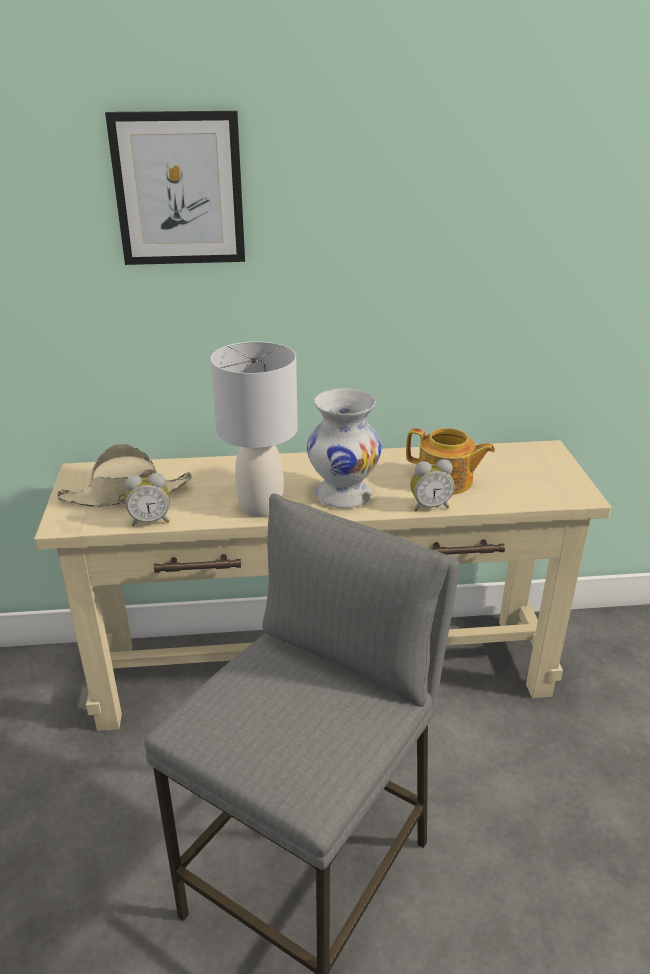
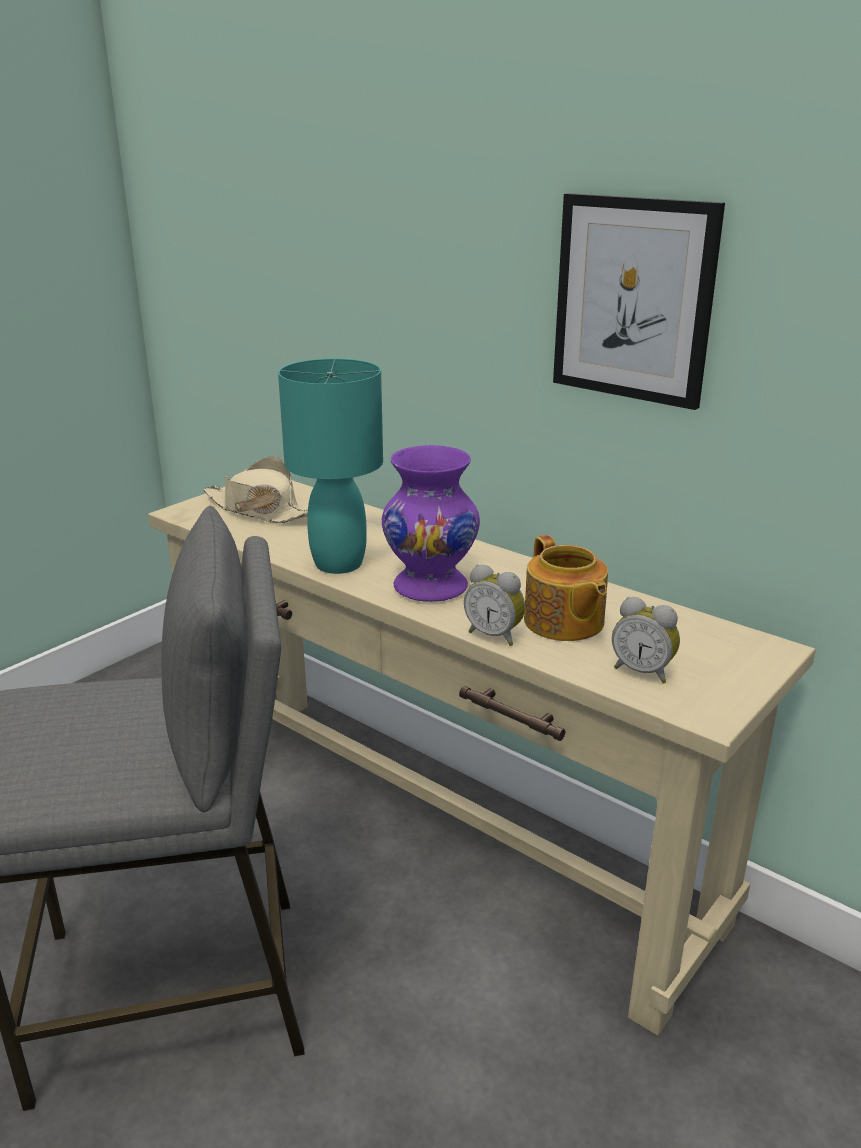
camera: 45 degrees right, 5 degrees down
(150, 521) = (239, 536): alarm clock -> alarm clock (643, 671)
(179, 189) = (377, 183): picture -> picture (633, 300)
(260, 507) = (339, 563): grey table lamp -> turquoise table lamp
(343, 494) = (431, 586): white vase -> purple vase

